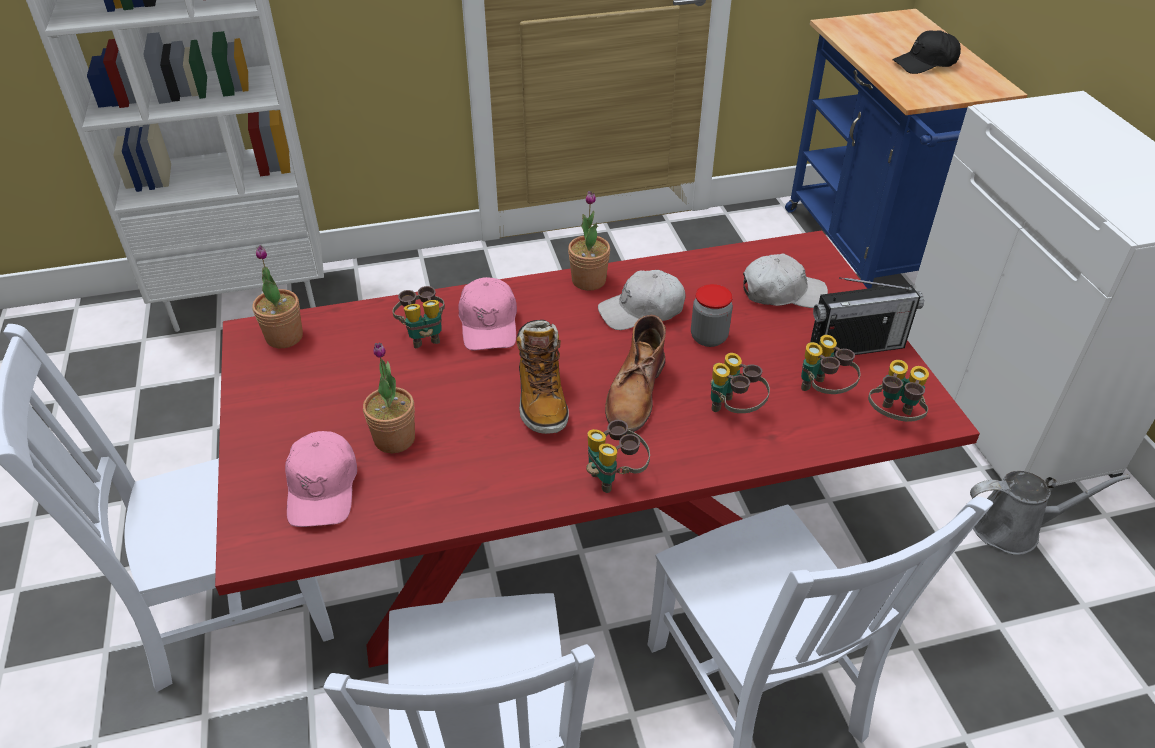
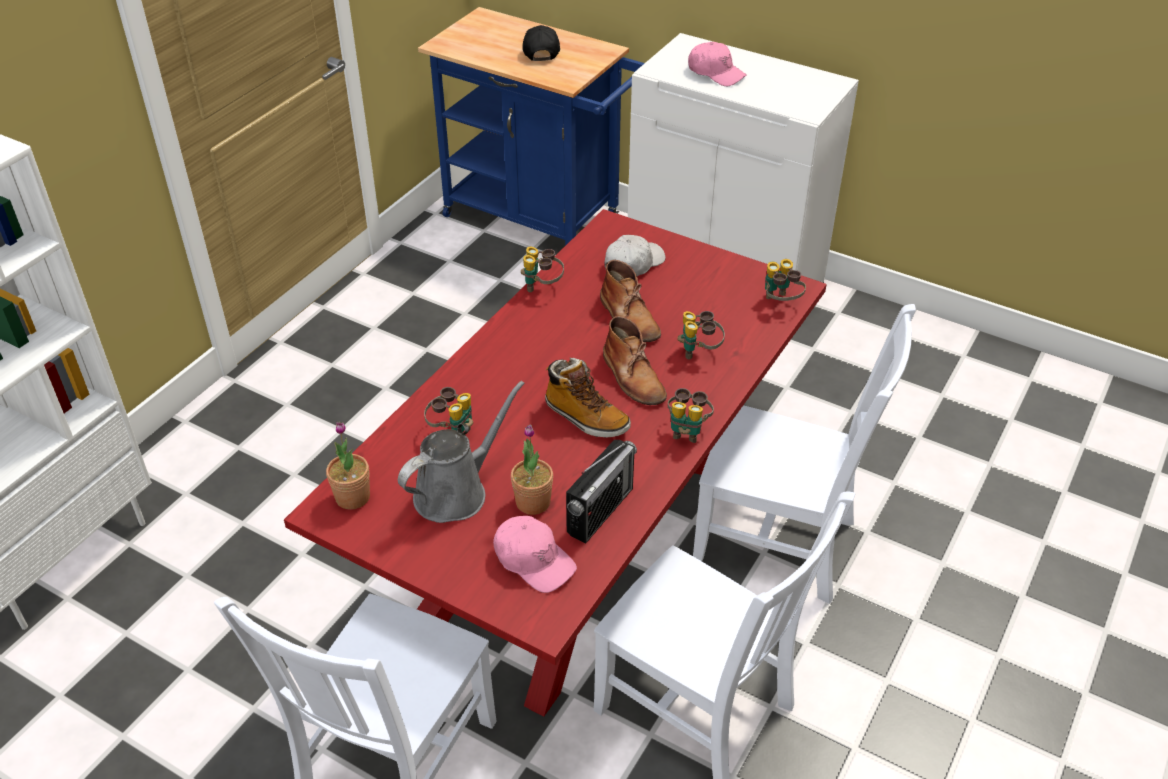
camera: 45 degrees left, 0 degrees up
(489, 324) = (484, 395): pink cap -> pink cap (716, 73)
(588, 280) = (507, 327): potted plant -> none
(642, 311) = (568, 325): white cap -> none
(708, 337) = (629, 317): jar -> brown boot
(823, 392) = (730, 311): binoculars -> binoculars (542, 287)
(856, 346) = (713, 272): radio -> radio (600, 511)
(925, 63) = (541, 51): black cap -> black cap turned 150 degrees clockwise
(1013, 528) = (803, 352): grey watering can -> grey watering can (456, 492)

